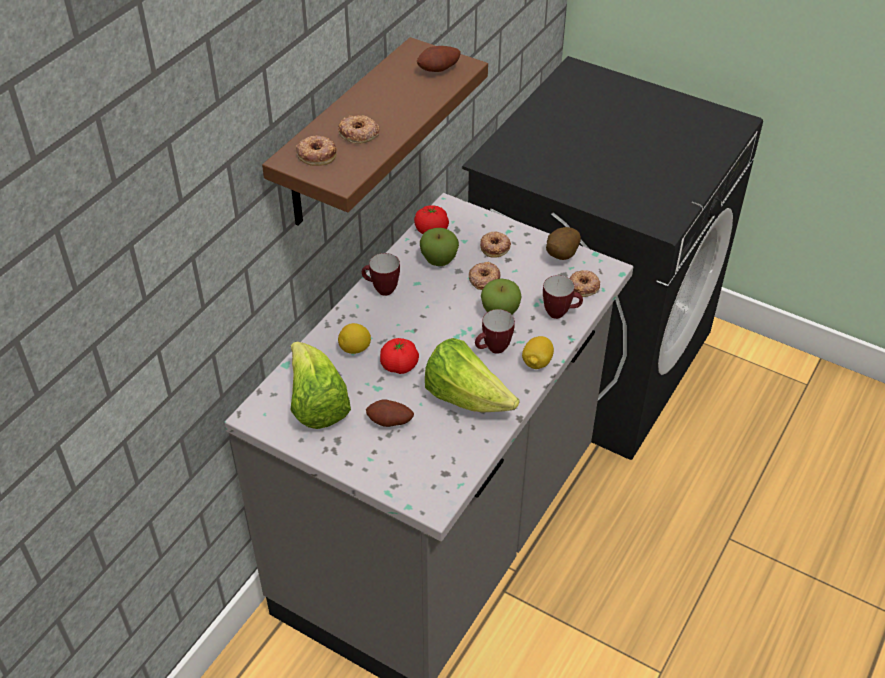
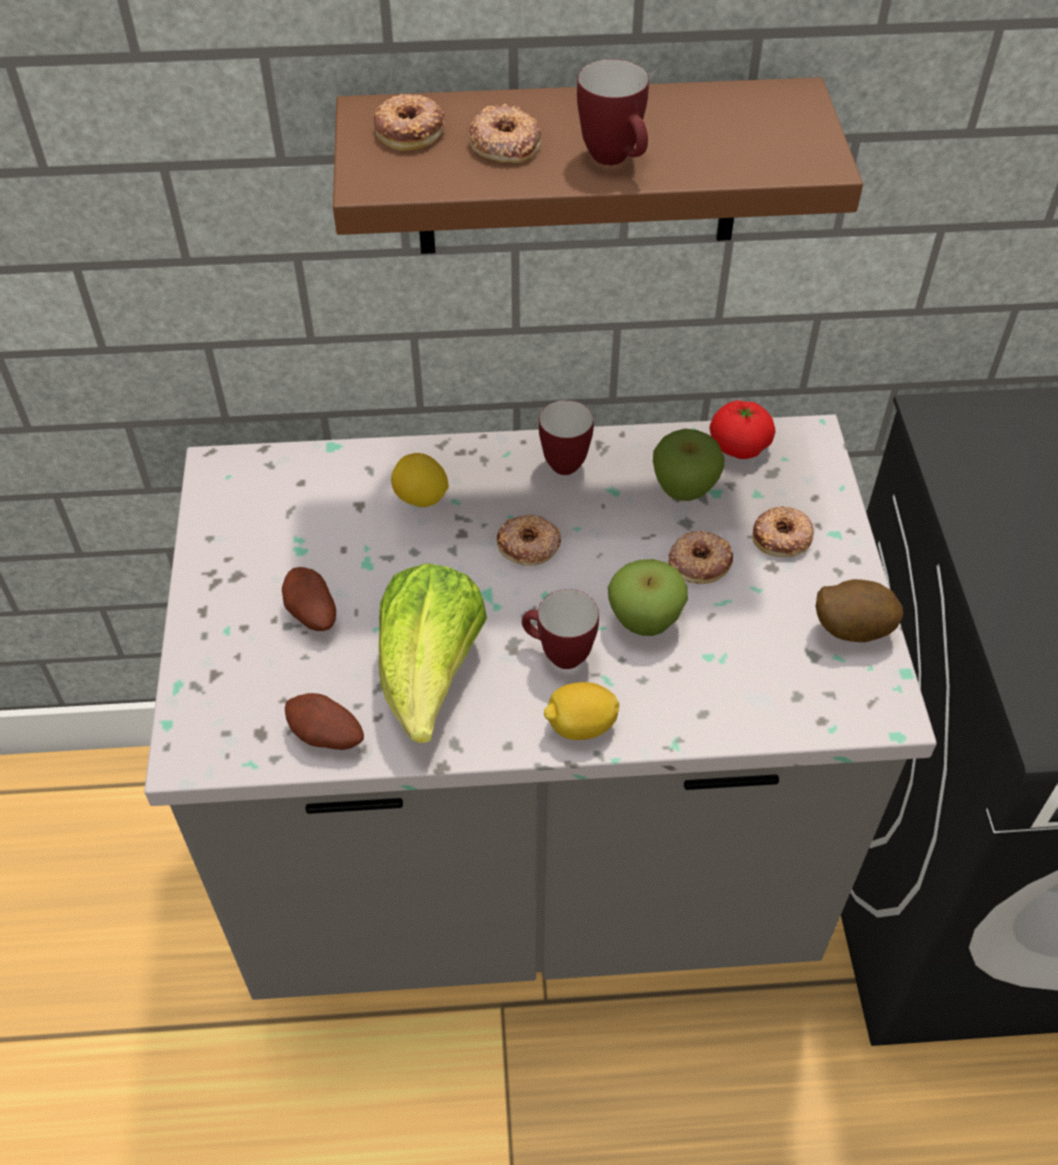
camera: 55 degrees right, 5 degrees up
(316, 404) = (284, 517): lettuce -> none
(399, 365) = (430, 563): tomato -> none
(439, 70) = (768, 144): potato -> potato (325, 737)
(560, 313) = (719, 699): mug -> mug (616, 160)
(583, 286) = (812, 698): donut -> donut (529, 545)

